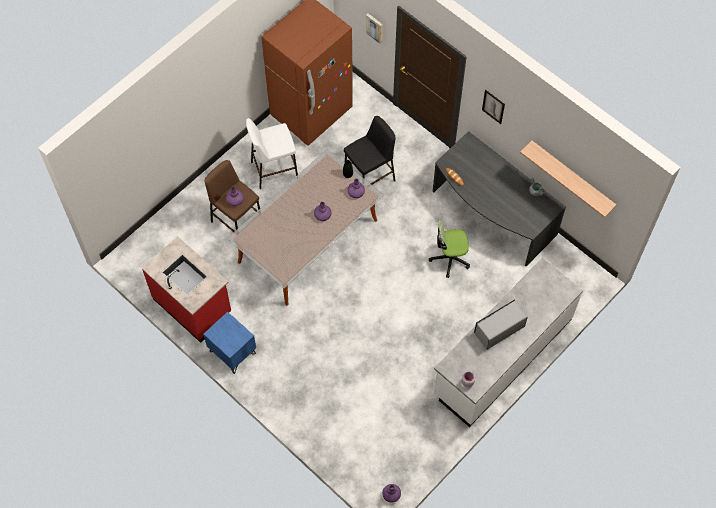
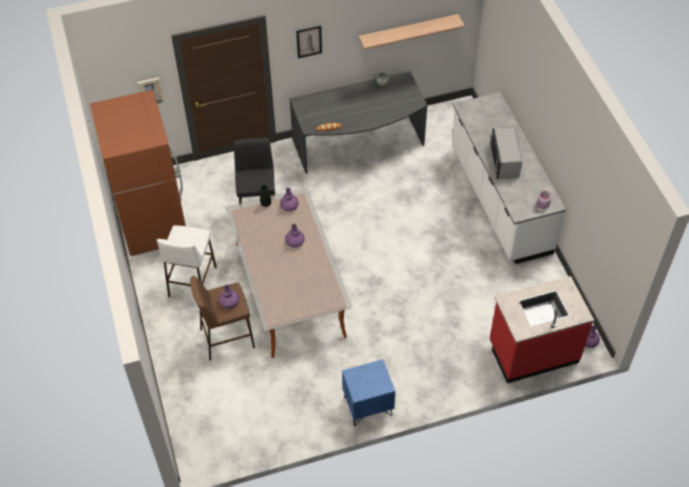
camera: 60 degrees left, 10 degrees down
(193, 305) = (293, 418): red counter -> red counter (532, 352)
(449, 258) = (381, 192): office chair -> none

